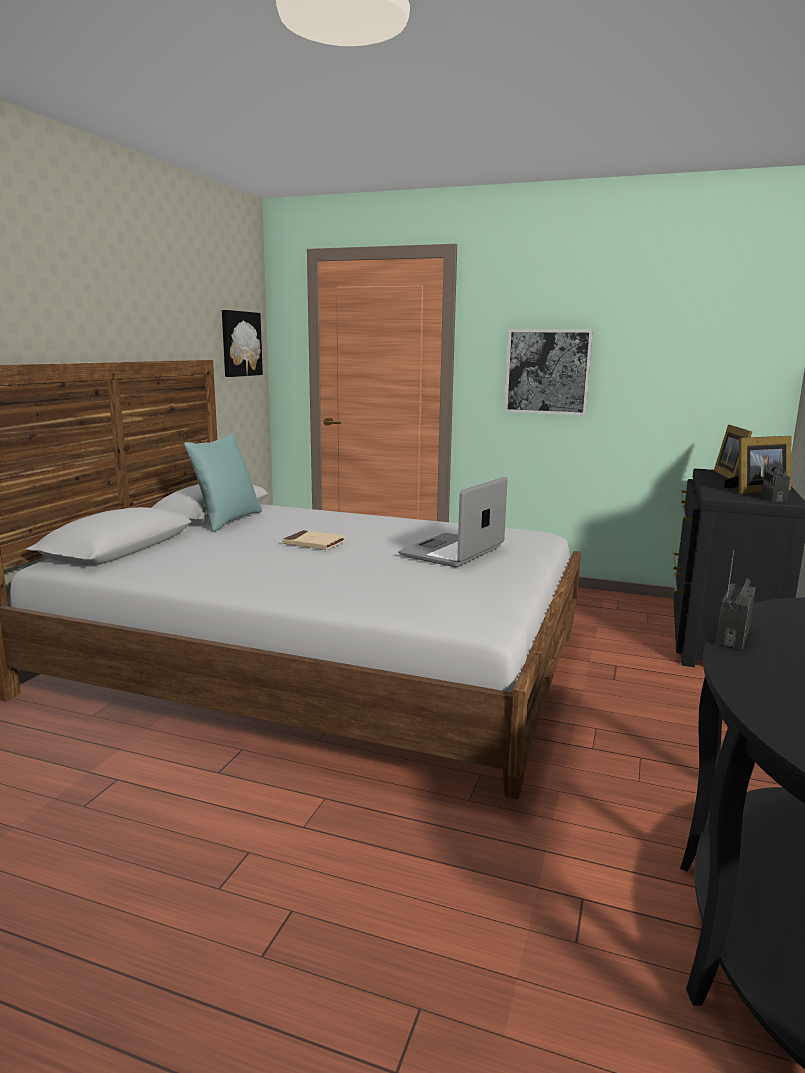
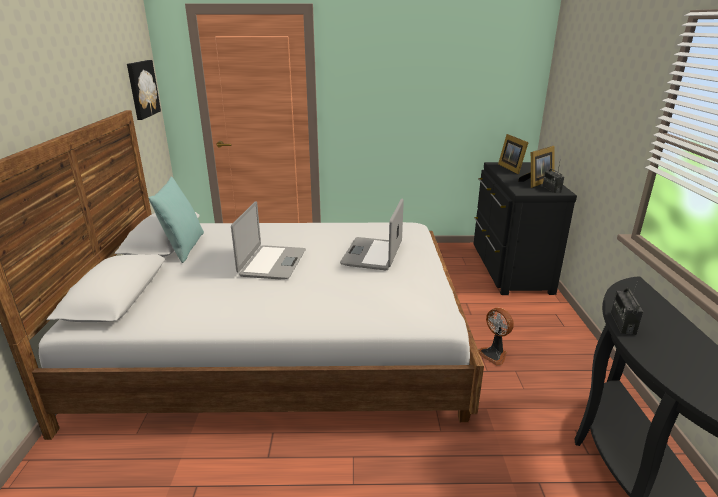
camera: 20 degrees left, 10 degrees up
(314, 543) = (272, 263): beige book -> laptop
(547, 371) = (386, 100): picture -> none
(618, 732) = (494, 354): none -> fan

